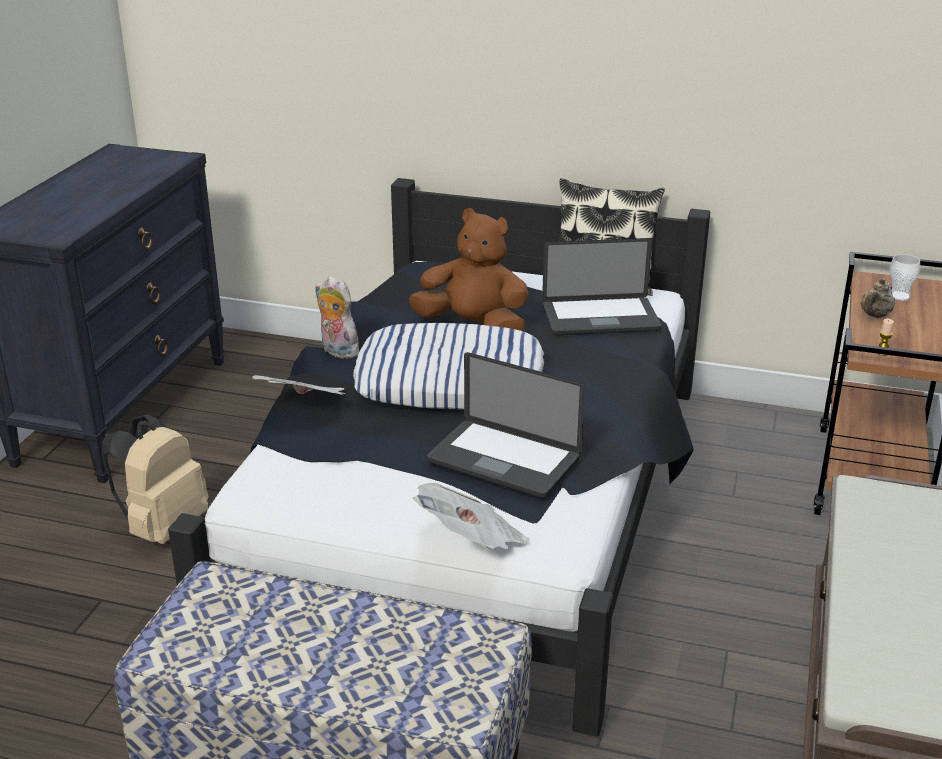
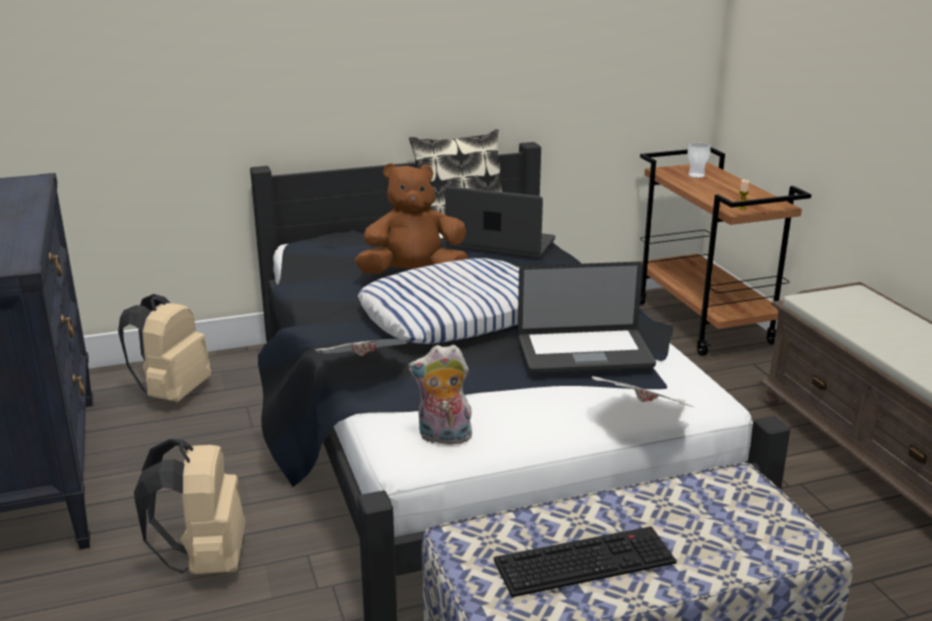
camera: 35 degrees left, 5 degrees down
(271, 640) = (585, 560): none -> keyboard
(286, 375) = (172, 393): none -> beige backpack
(337, 351) = (324, 322): plush toy -> plush toy (443, 438)
(600, 318) = (501, 244): laptop -> laptop turned 120 degrees counterclockwise
(874, 316) = (702, 189): beige teapot -> none

